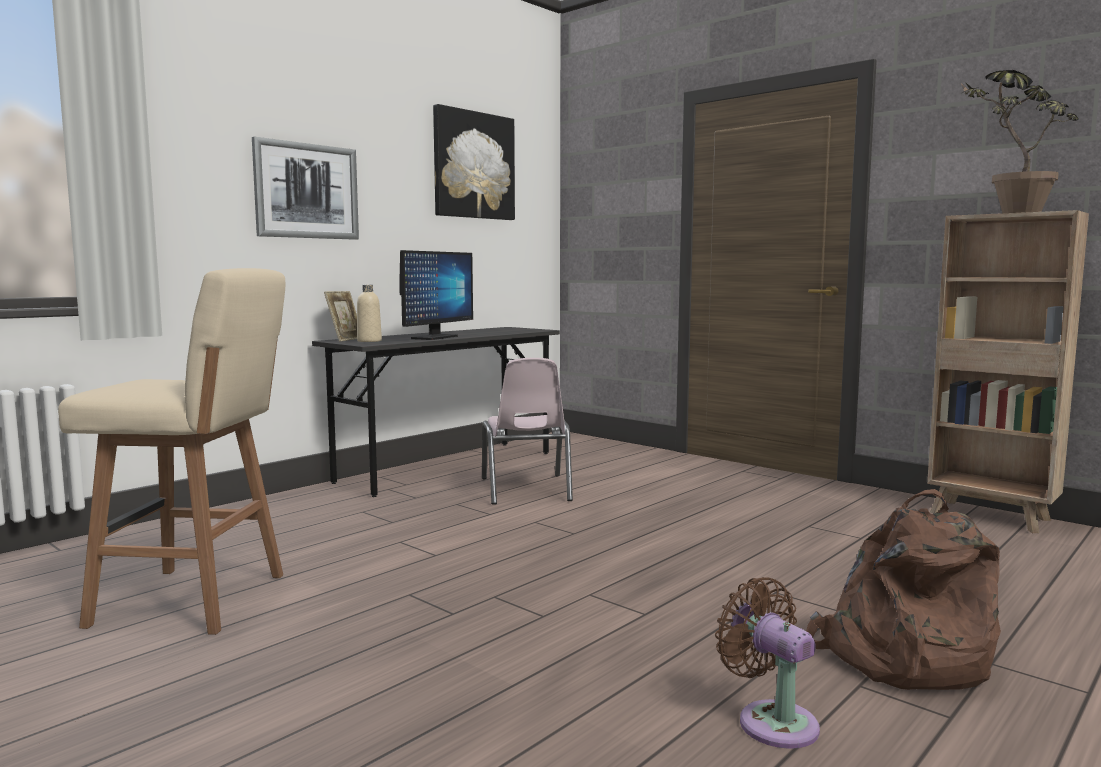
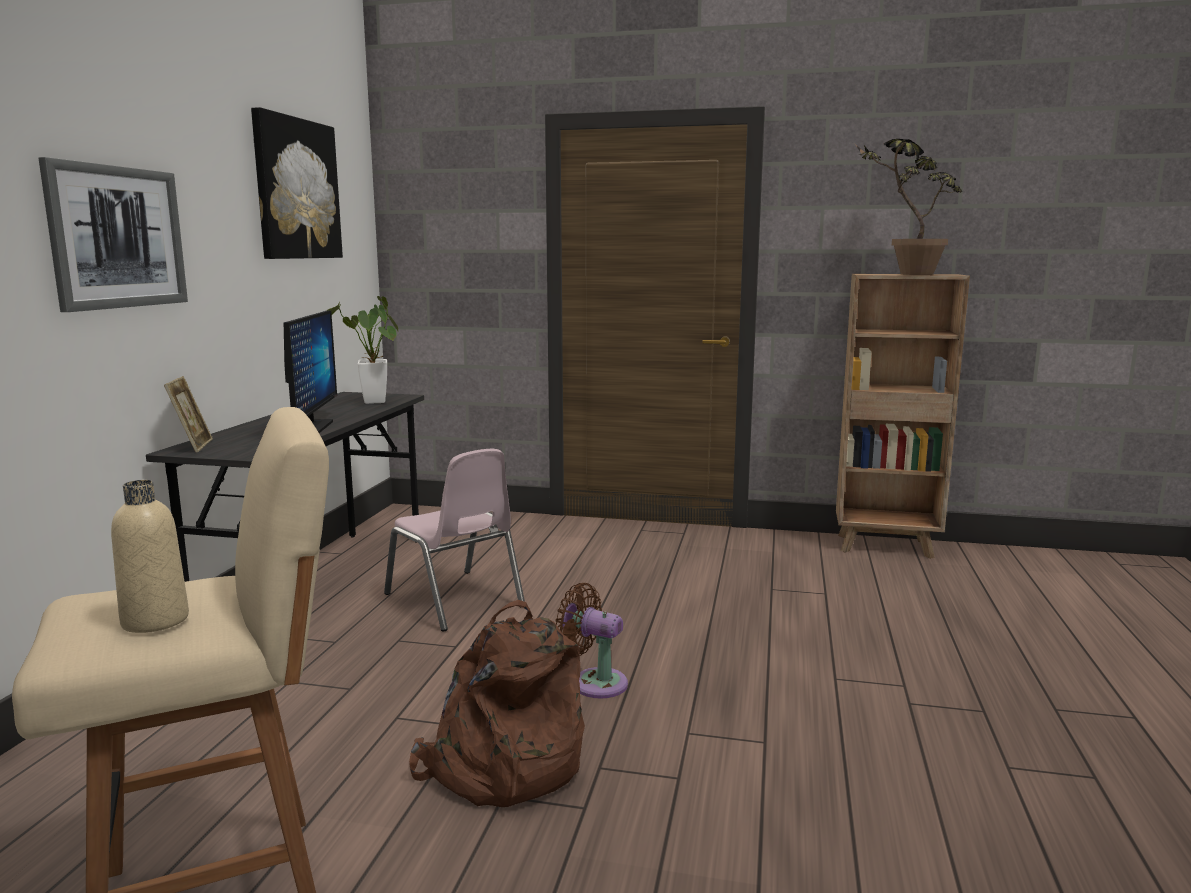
camera: 30 degrees left, 5 degrees up
(369, 341) = (237, 446): beige bottle -> beige bottle (155, 620)
(512, 331) = (374, 403): none -> potted plant
(771, 721) = (999, 834): brown fan -> brown fan (594, 682)
(900, 658) = (999, 725): brown backpack -> brown backpack (501, 766)

